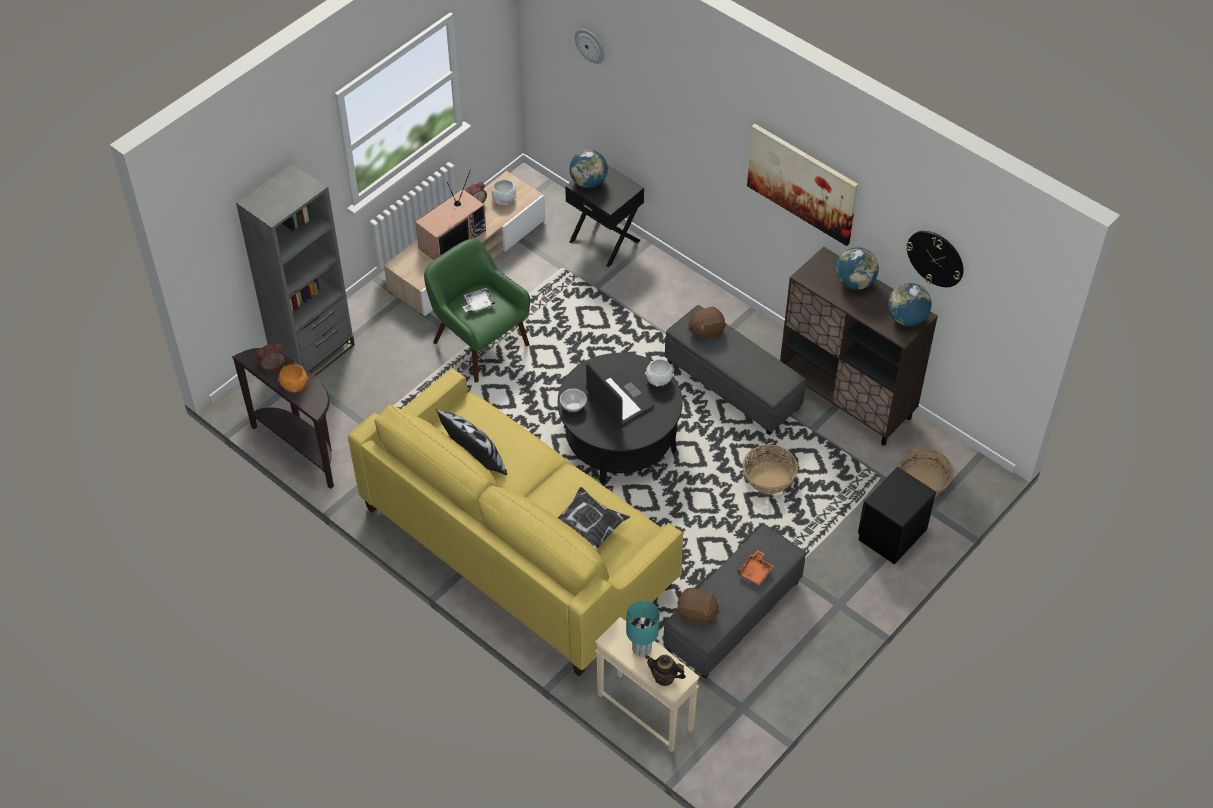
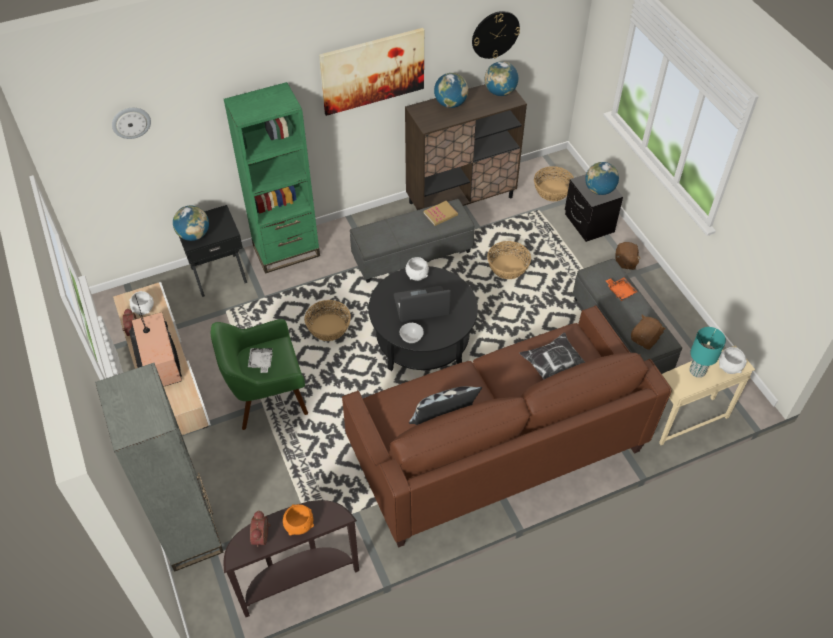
camera: 65 degrees left, 0 degrees up
(519, 547) = (496, 446): yellow sofa -> brown sofa
(589, 355) = (328, 328): none -> basket
(664, 677) = (729, 367): teapot -> white bowl
(669, 279) = (286, 251): none -> green bookcase
(706, 331) = (379, 234): brown plush toy -> brown plush toy (625, 262)
(769, 371) = (440, 214): none -> book
(897, 500) = (599, 190): none -> globe

